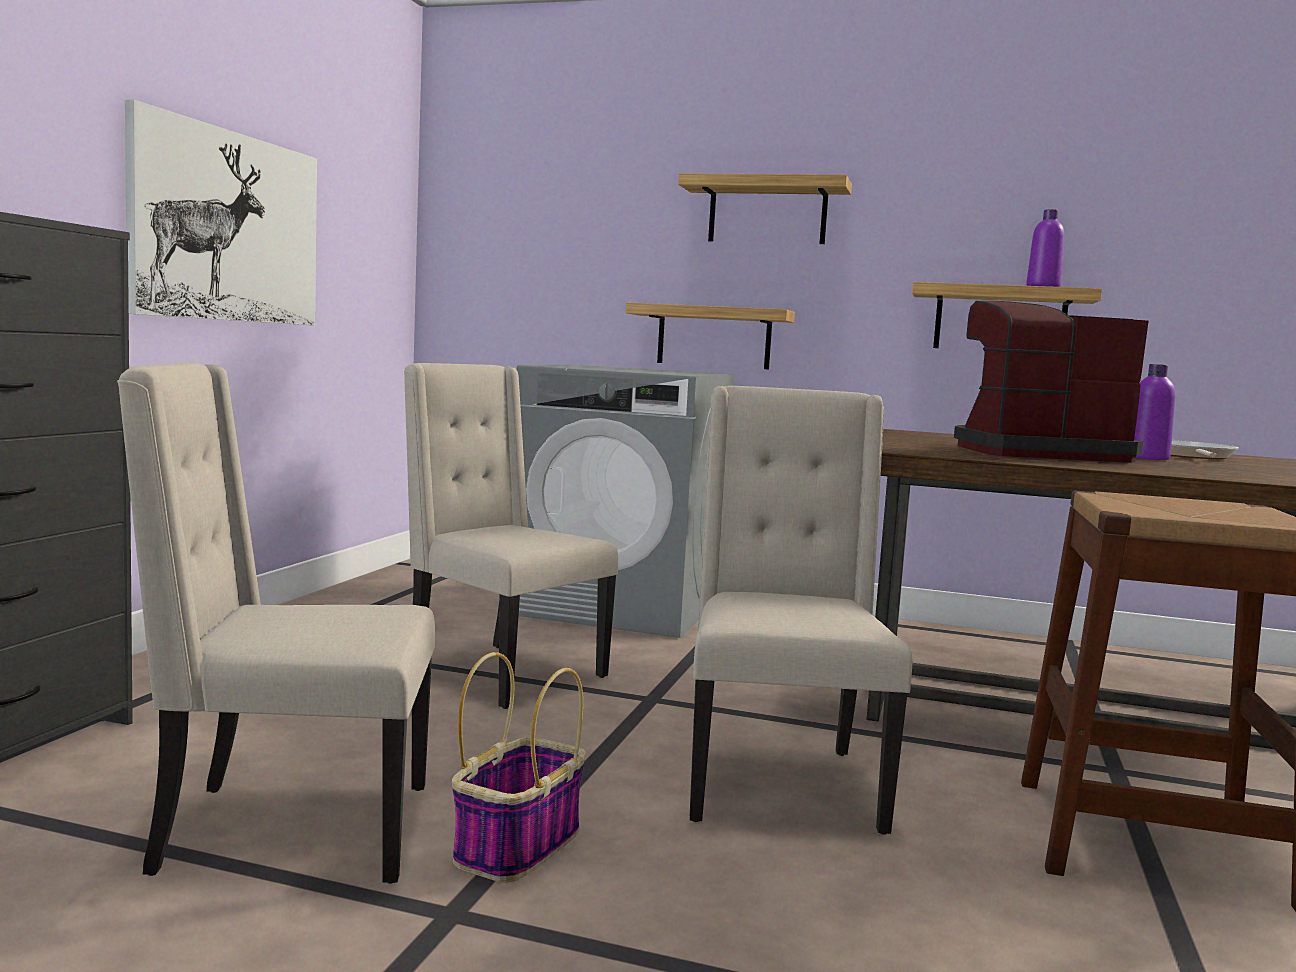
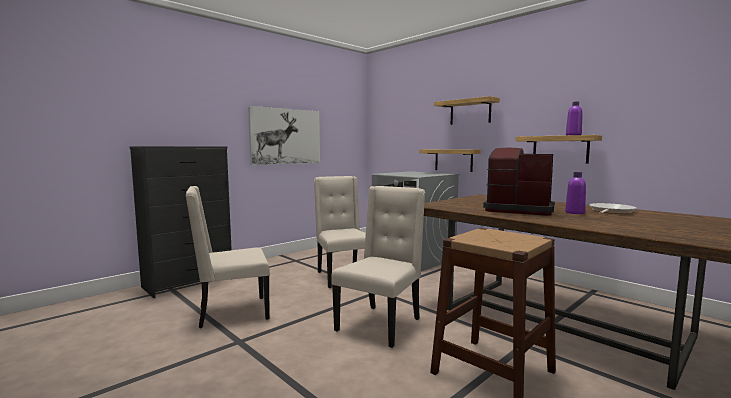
camera: 30 degrees right, 0 degrees up
(289, 830) = (231, 312): beige chair -> beige chair turned 45 degrees counterclockwise
(518, 845) = (278, 327): basket -> none

